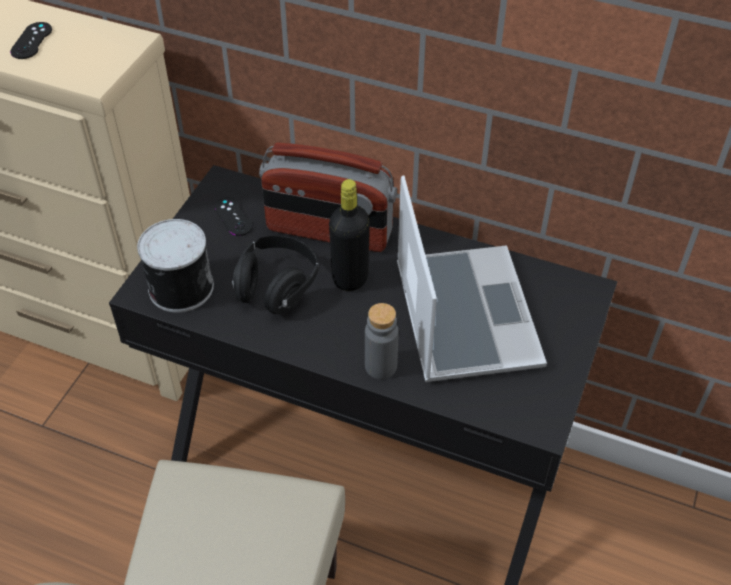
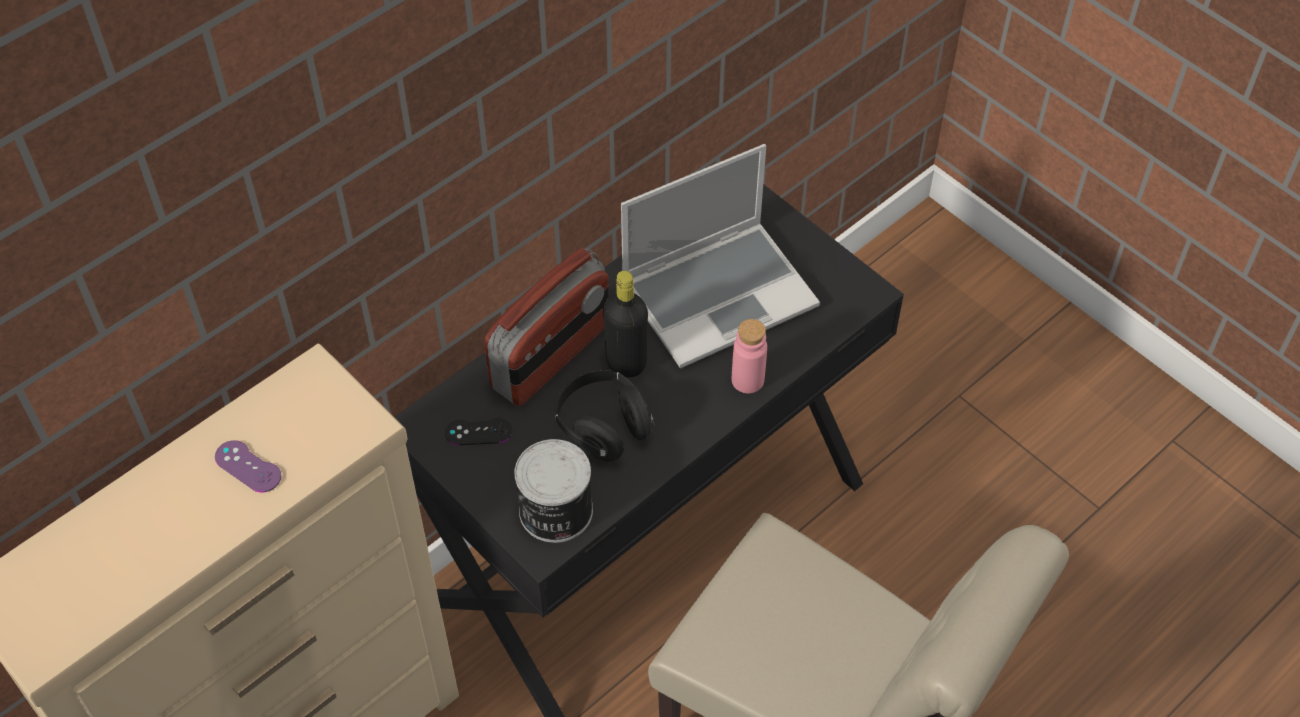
camera: 65 degrees left, 5 degrees up
(31, 41) = (248, 466): black game controller -> purple game controller
(380, 366) = (747, 380): grey bottle -> pink bottle
(463, 314) = (720, 294): laptop -> laptop turned 135 degrees clockwise

